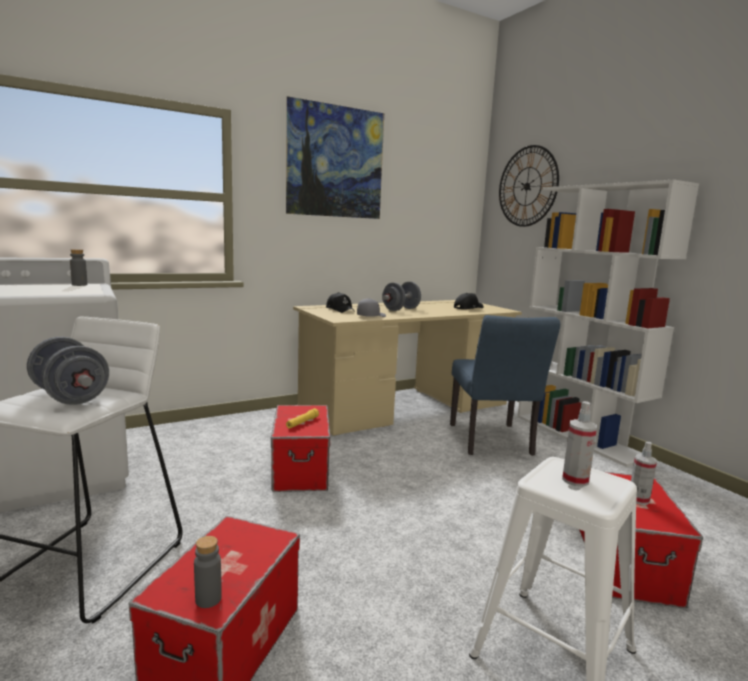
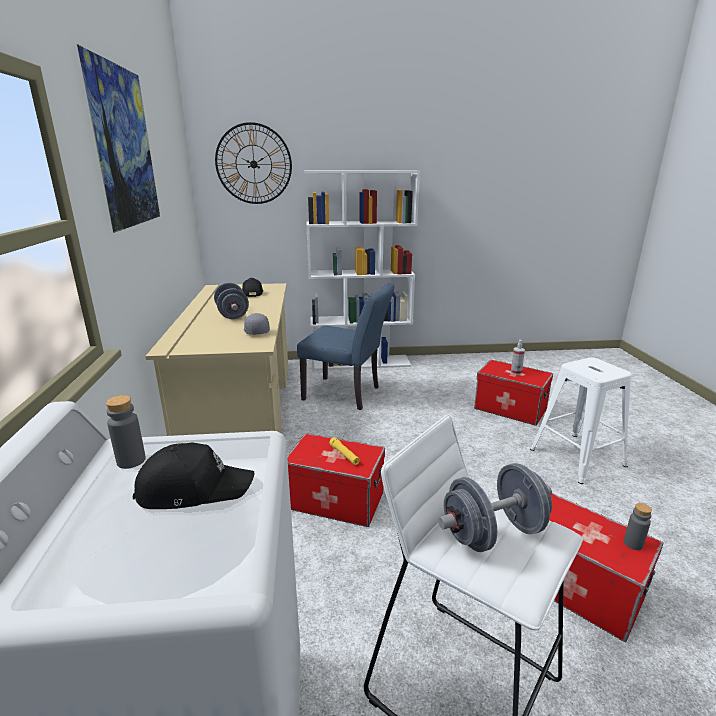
camera: 65 degrees left, 10 degrees up
(340, 309) = (203, 337): black cap -> black cap (194, 488)
(575, 480) = (592, 368): spray bottle -> none

